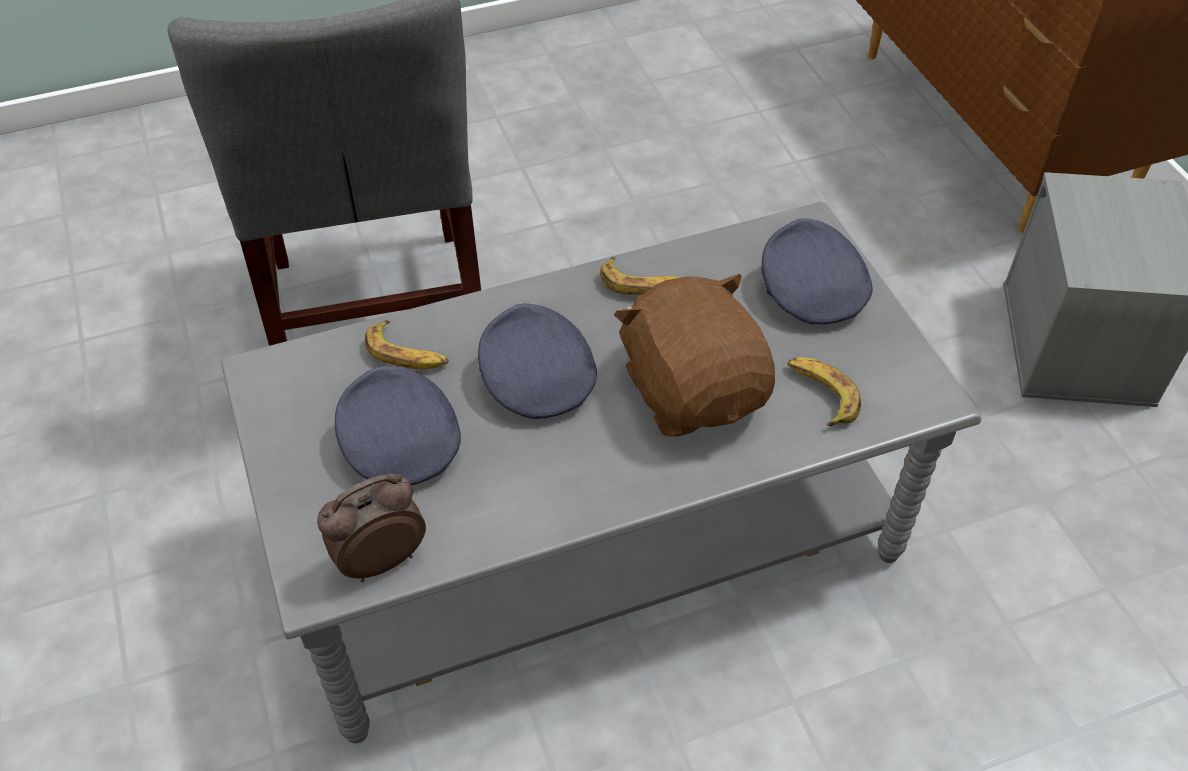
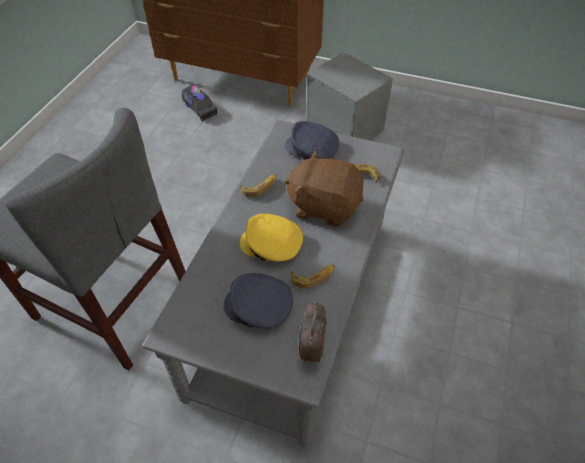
camera: 50 degrees left, 0 degrees up
(407, 354) = (215, 277): banana -> banana (313, 277)
(534, 379) = (271, 246): grey cap -> yellow cap
(849, 131) = (200, 109): none -> toy truck

